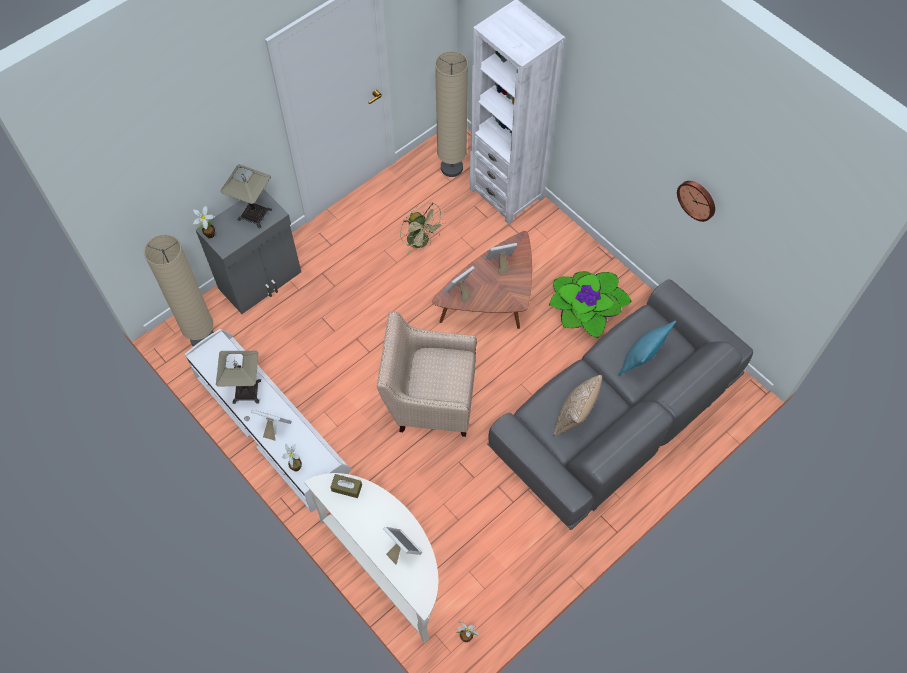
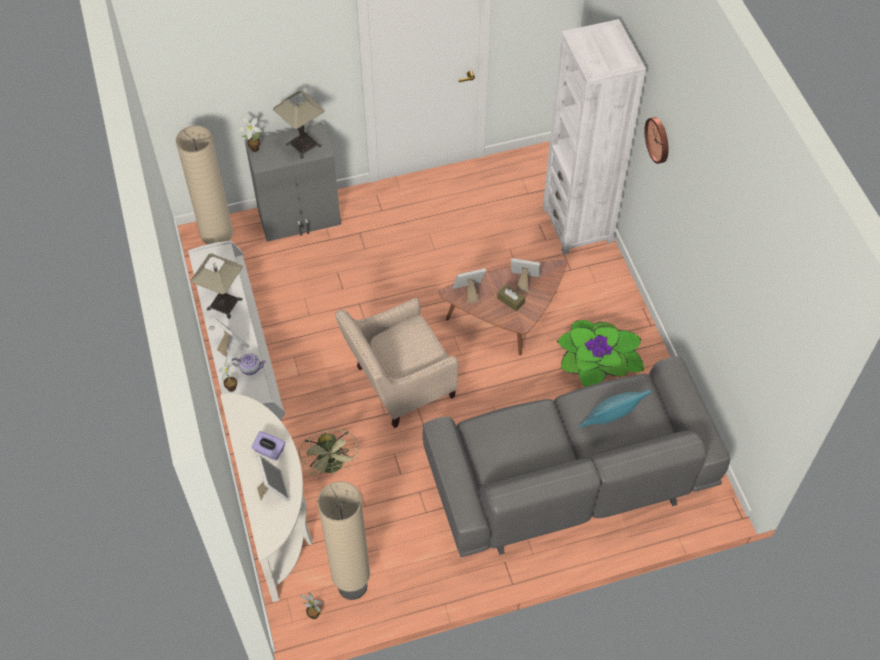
camera: 25 degrees right, 5 degrees down
(303, 441) = (250, 368): none -> teapot
(346, 488) = (254, 415): brown tissue box -> brown tissue box (510, 301)
(378, 515) = (269, 451): none -> purple tissue box
(421, 242) = (469, 239): green fan -> green fan (332, 467)
(429, 398) = (398, 384): beige armchair -> beige armchair turned 60 degrees counterclockwise
(451, 168) = (536, 181): beige floor lamp -> beige floor lamp (352, 586)
(575, 416) = (513, 448): pillow -> none
(697, 199) = (717, 274): wall clock -> wall clock (659, 139)

